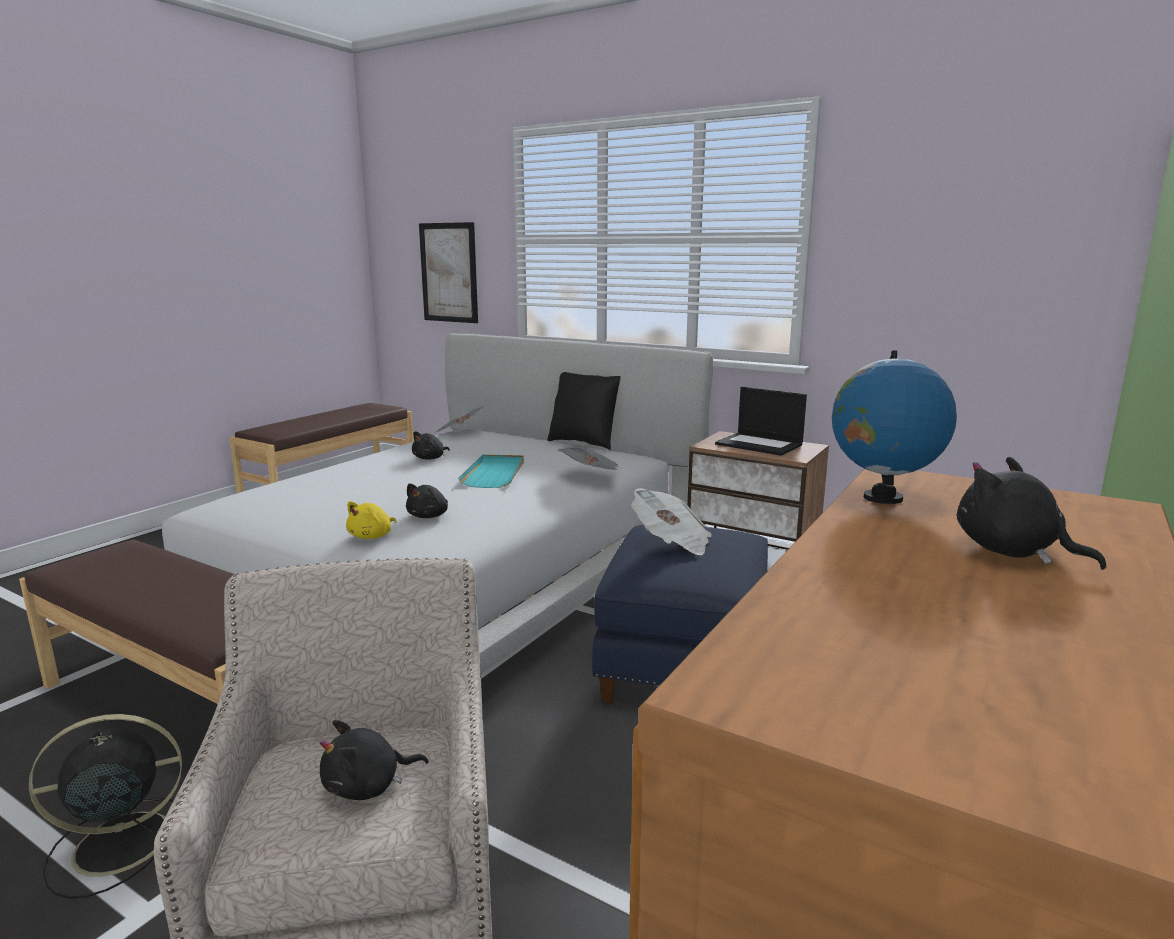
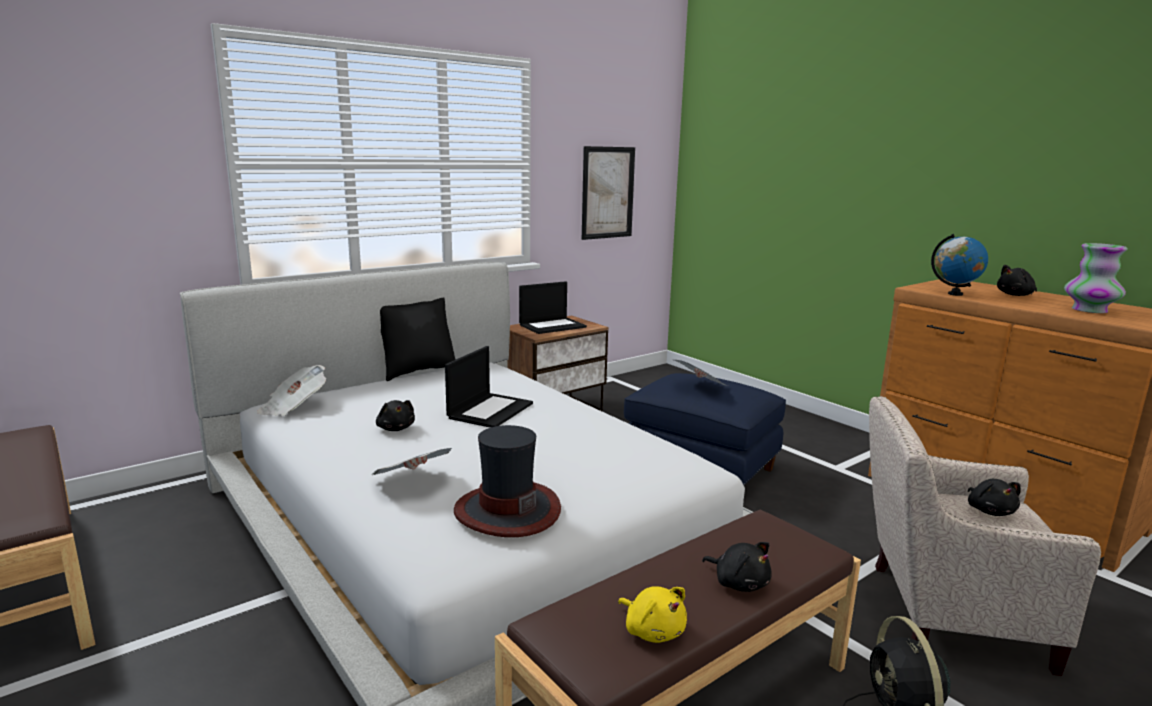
camera: 70 degrees left, 0 degrees up
(281, 508) = (507, 510): none -> hat
(372, 536) = (632, 472): yellow plush toy -> yellow plush toy (653, 630)
(429, 516) = (593, 446): black plush toy -> black plush toy (739, 583)
(449, 273) = (98, 210): picture -> picture (607, 193)
(494, 474) = (490, 410): turquoise tray -> laptop
(591, 476) = (532, 383): newspaper -> newspaper (412, 482)
(917, 620) = (1089, 310): none -> vase

